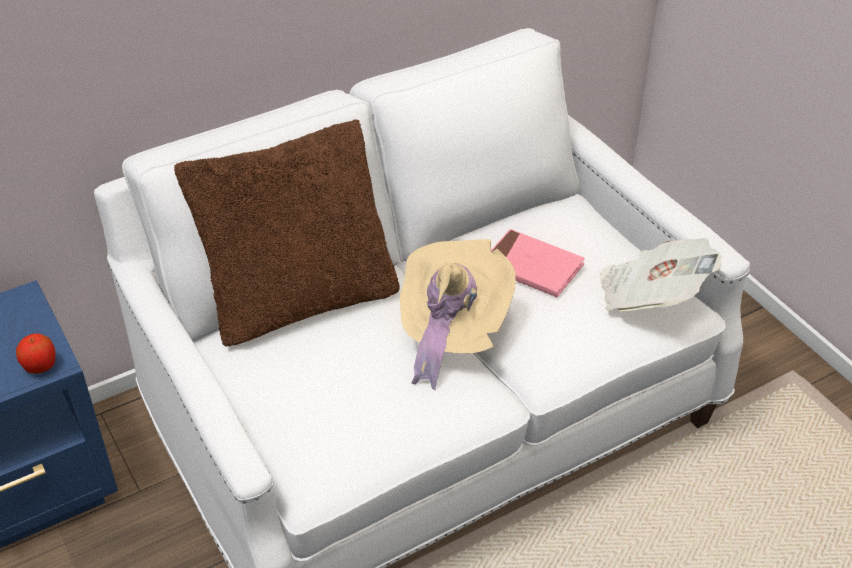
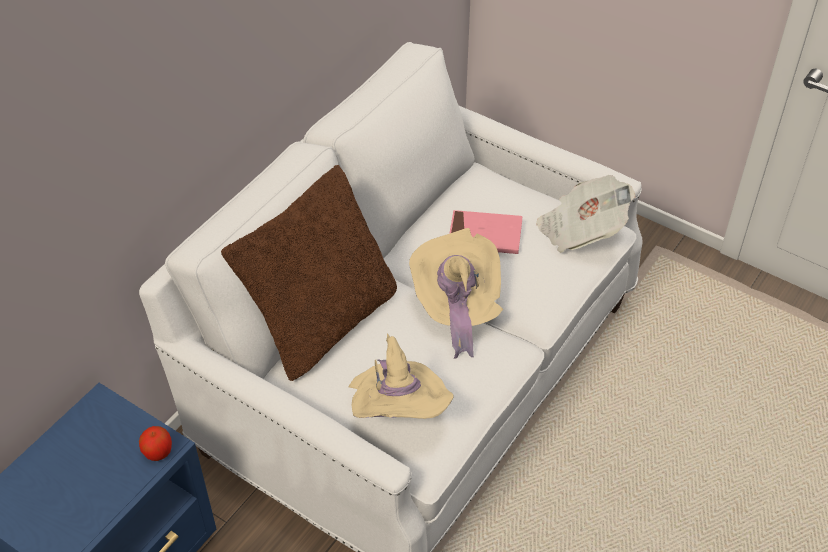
camera: 25 degrees left, 5 degrees up
(311, 418) = (398, 412): none -> beige hat

